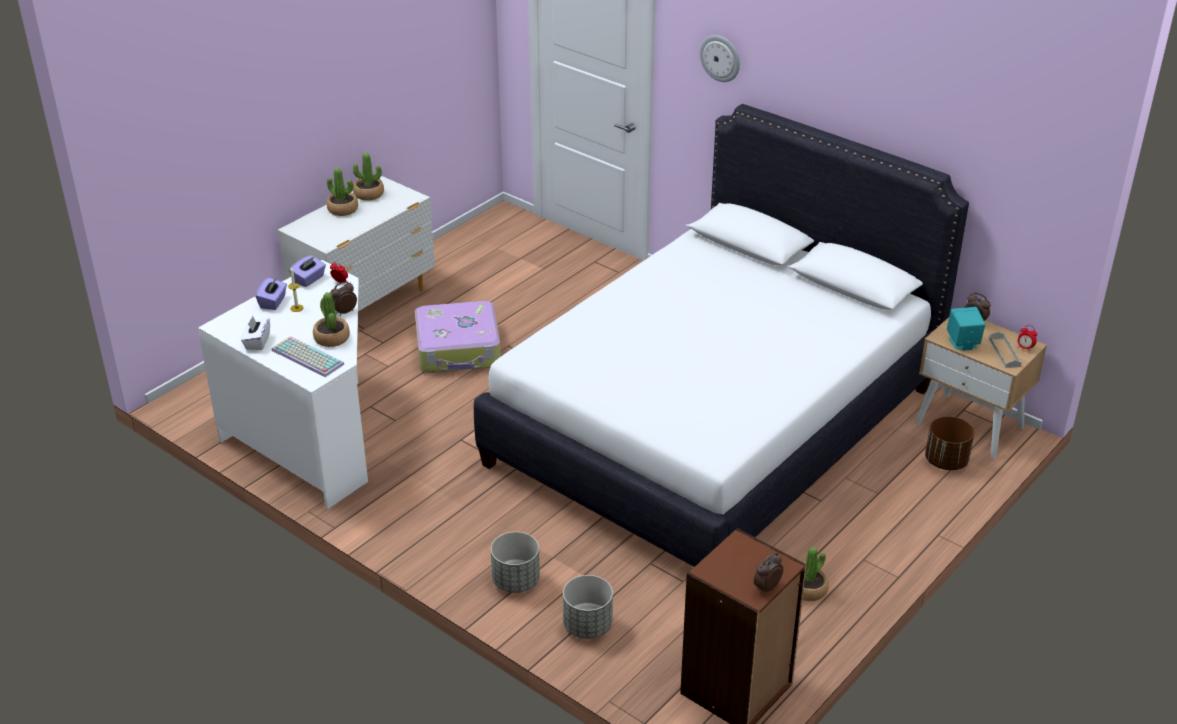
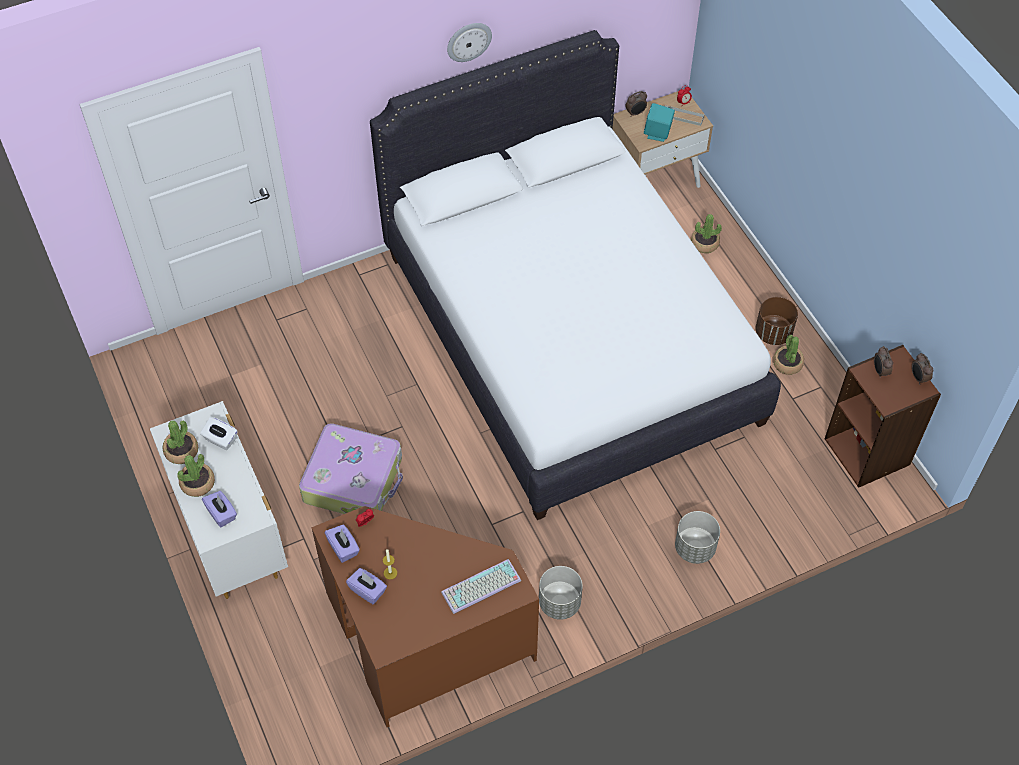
camera: 65 degrees left, 20 degrees up
(257, 342) = (432, 622): white tissue box -> white tissue box (220, 439)
(314, 437) = (425, 642): white desk -> brown desk
(320, 227) = (221, 514): none -> purple tissue box
(331, 338) = (459, 558): potted plant -> potted plant (704, 244)
(344, 312) = (420, 534): alarm clock -> alarm clock (879, 371)
(588, 626) = (766, 518): grey planter -> grey planter (560, 603)
(720, 58) = (353, 78): wall clock -> wall clock (468, 41)
(946, 462) = (689, 215): brown planter -> brown planter (773, 333)

